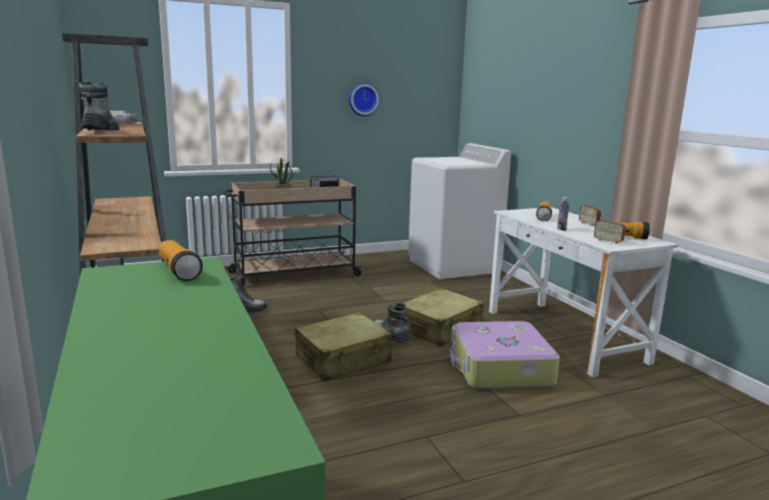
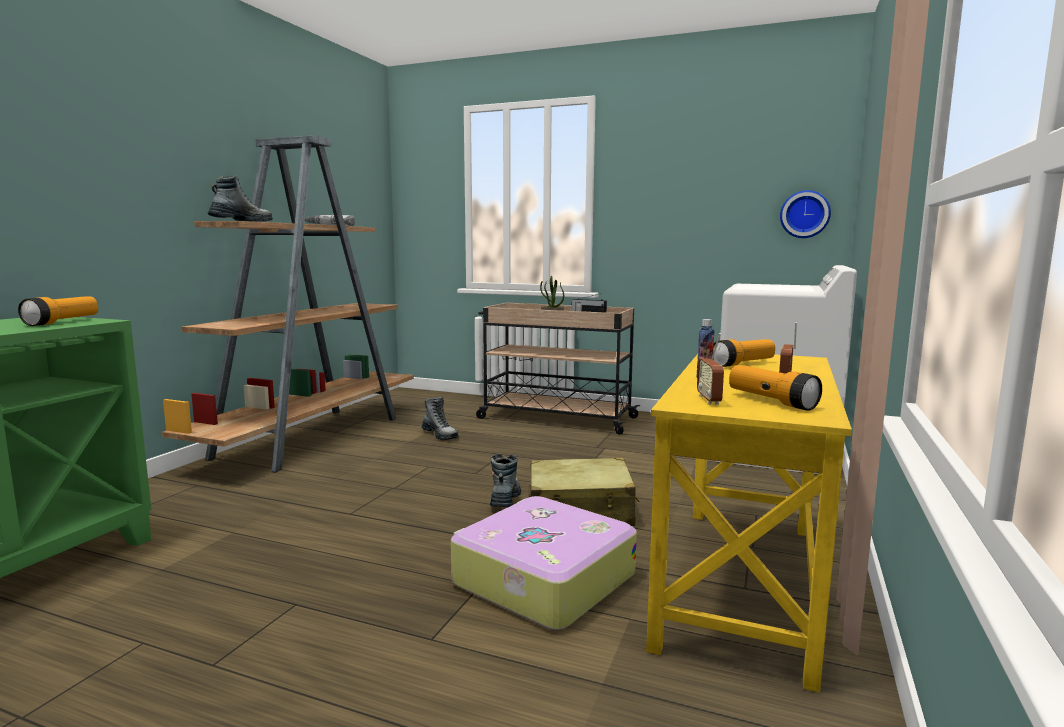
camera: 45 degrees right, 5 degrees down
(343, 359) = (411, 503): beige suitcase -> none
(362, 99) = (687, 206): wall clock -> wall clock (804, 214)
(564, 335) = (742, 582): white desk -> yellow desk

